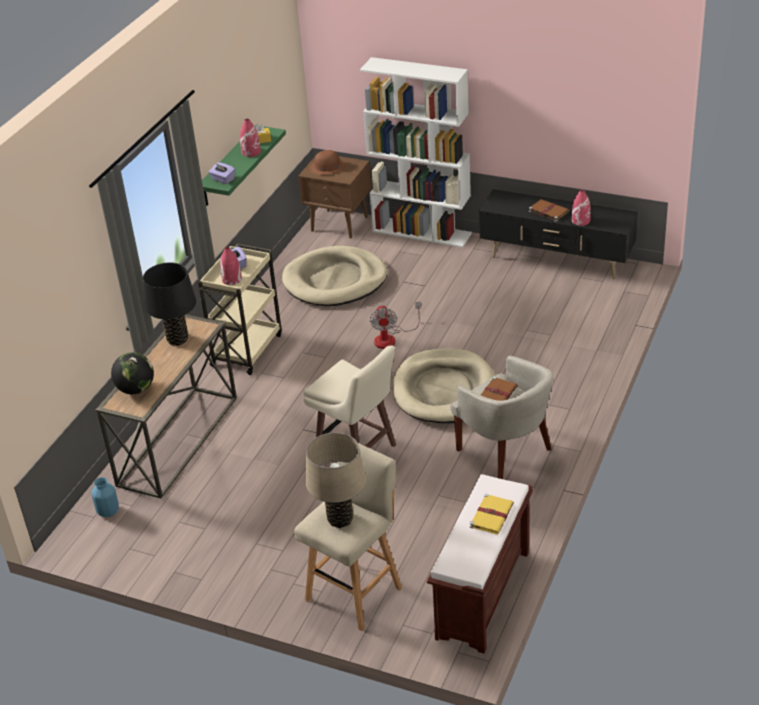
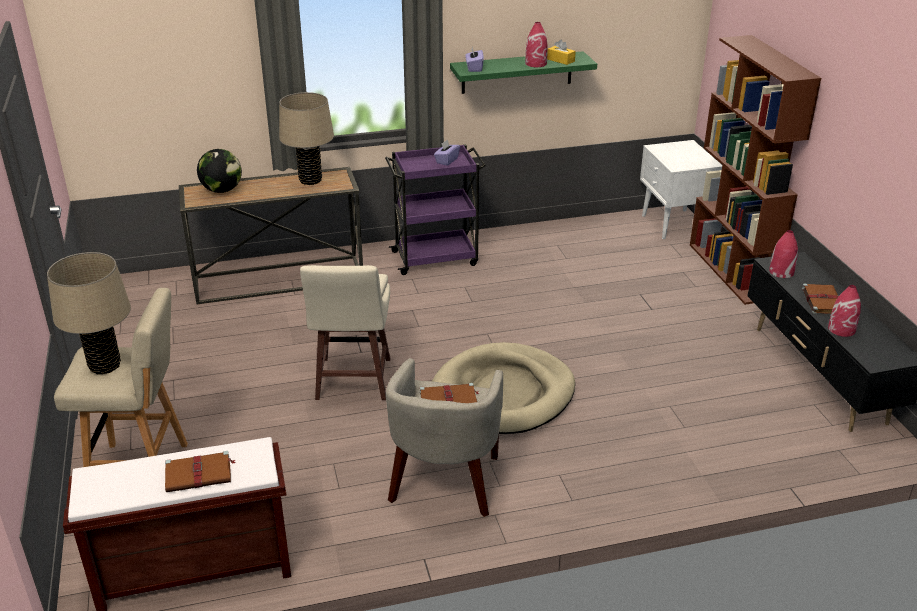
camera: 50 degrees right, 5 degrees down
(108, 512) = (159, 287): blue vase -> none
(177, 339) = (310, 180): black table lamp -> beige table lamp
(231, 280) = (420, 167): red vase -> red vase (781, 272)
(247, 349) = (436, 258): beige cart -> purple cart
(327, 166) = (679, 151): brown hat -> none
(335, 281) = (589, 258): beige dog bed -> none
(340, 224) = (674, 224): brown nightstand -> white nightstand
(390, 338) = (545, 325): fan -> none
(422, 232) = (731, 271): white bookcase -> brown bookcase
(492, 515) = (199, 474): yellow book -> brown book

